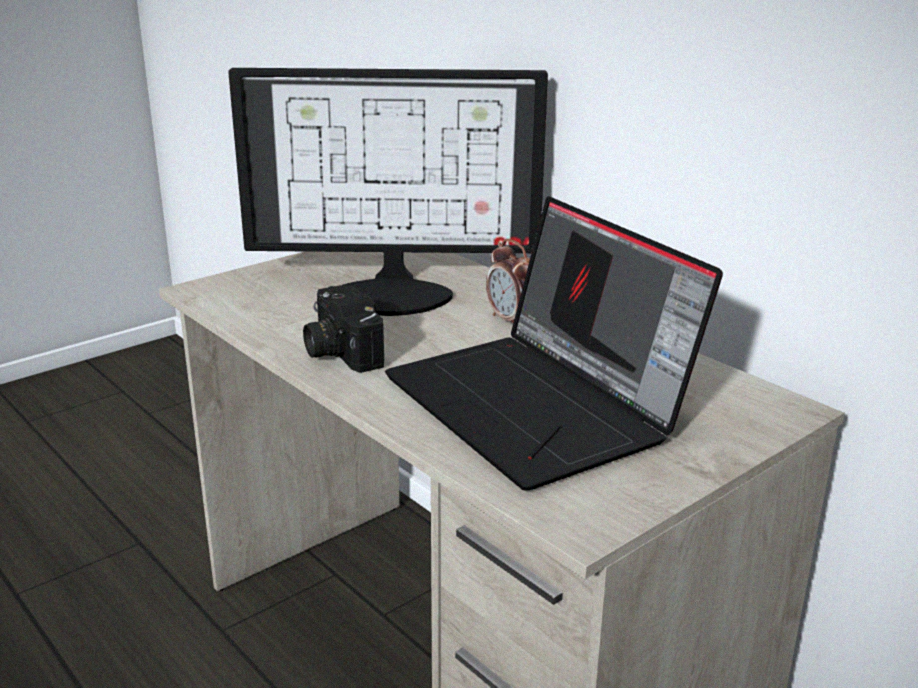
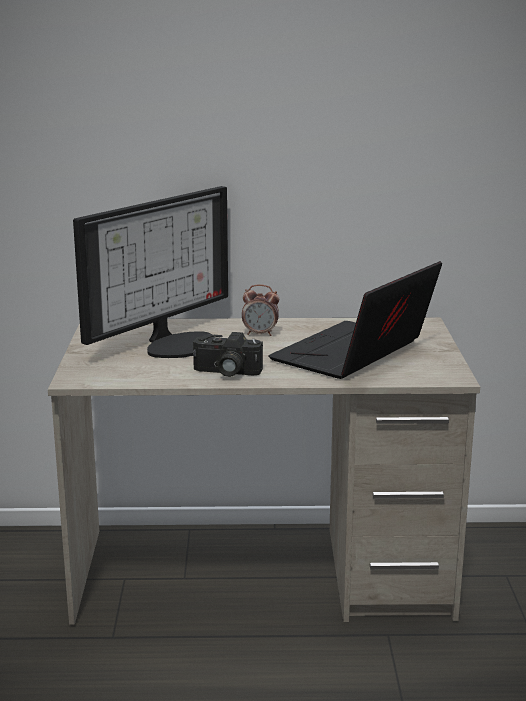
camera: 50 degrees left, 5 degrees down
(541, 406) = (354, 355): laptop -> laptop turned 120 degrees clockwise

